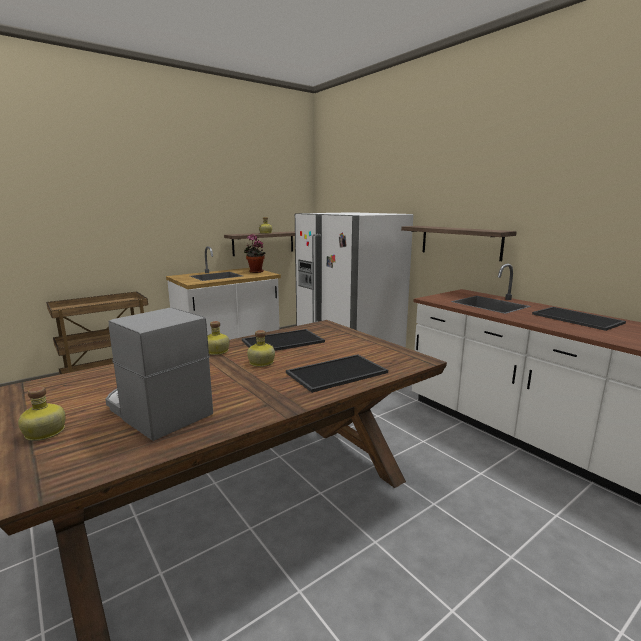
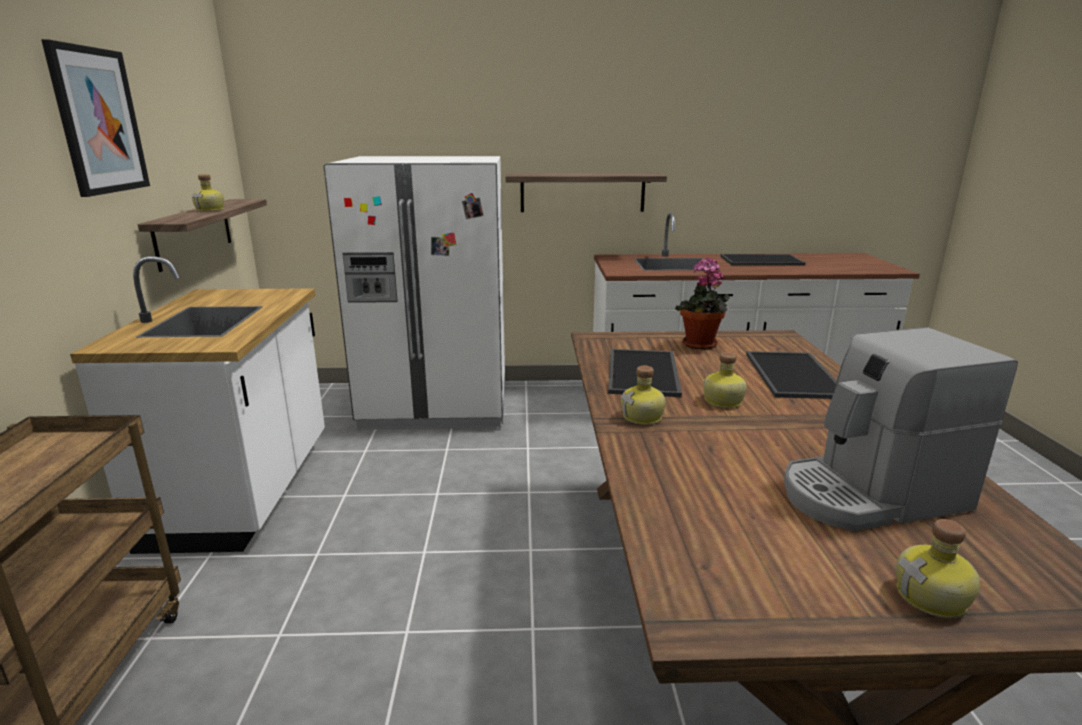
camera: 55 degrees left, 5 degrees up
(211, 192) = (98, 121): none -> picture
(255, 272) = (248, 295): potted plant -> potted plant (700, 345)

